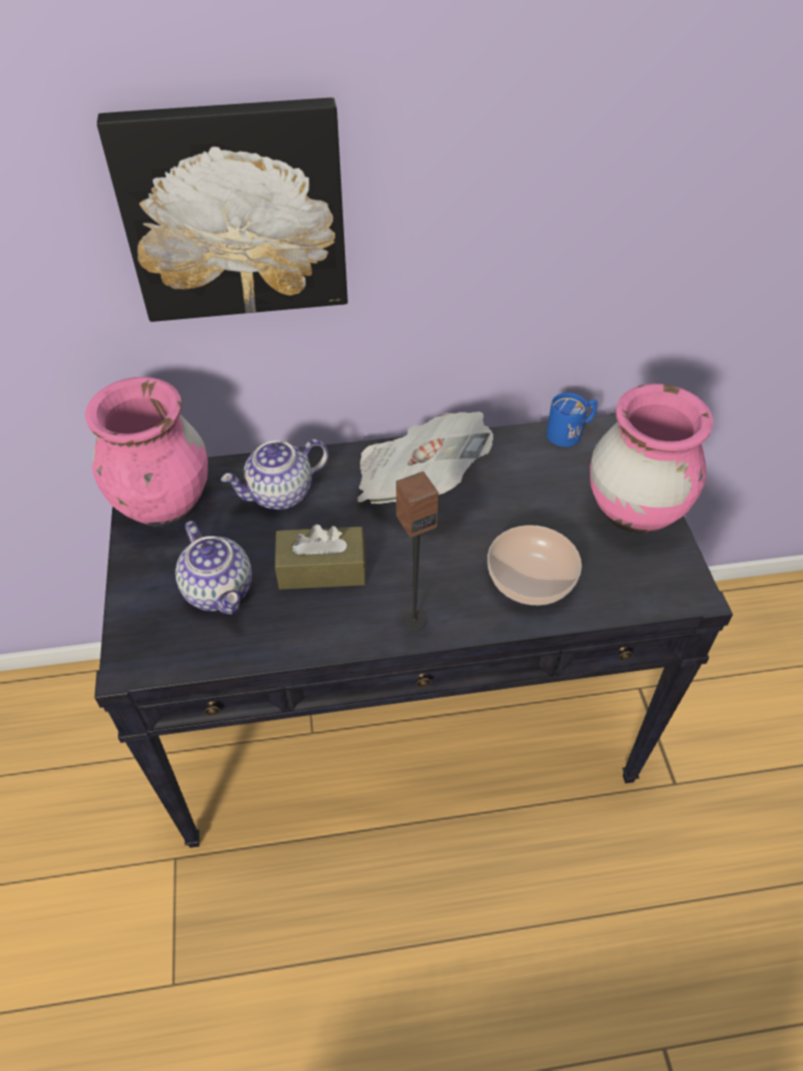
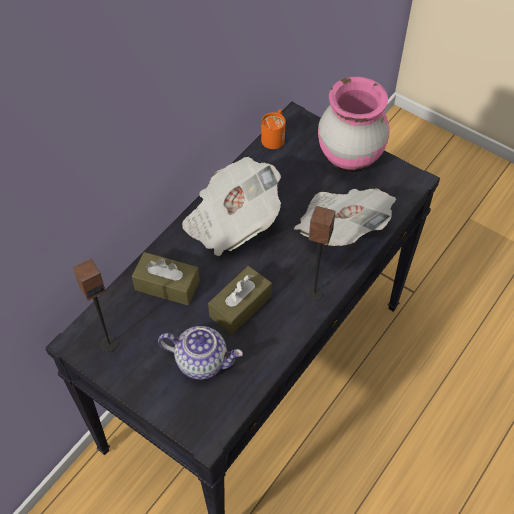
camera: 45 degrees left, 5 degrees up
(164, 505) = (109, 343): pink vase -> speaker
(234, 211) = (88, 128): picture -> none
(280, 494) = (167, 285): teapot -> brown tissue box
(530, 577) = (341, 229): bowl -> newspaper
(570, 432) = (274, 136): blue mug -> orange mug

